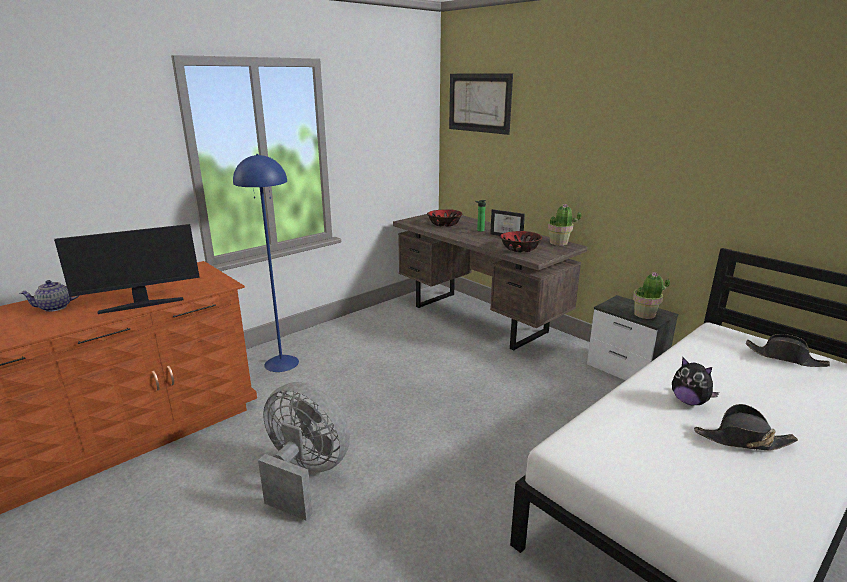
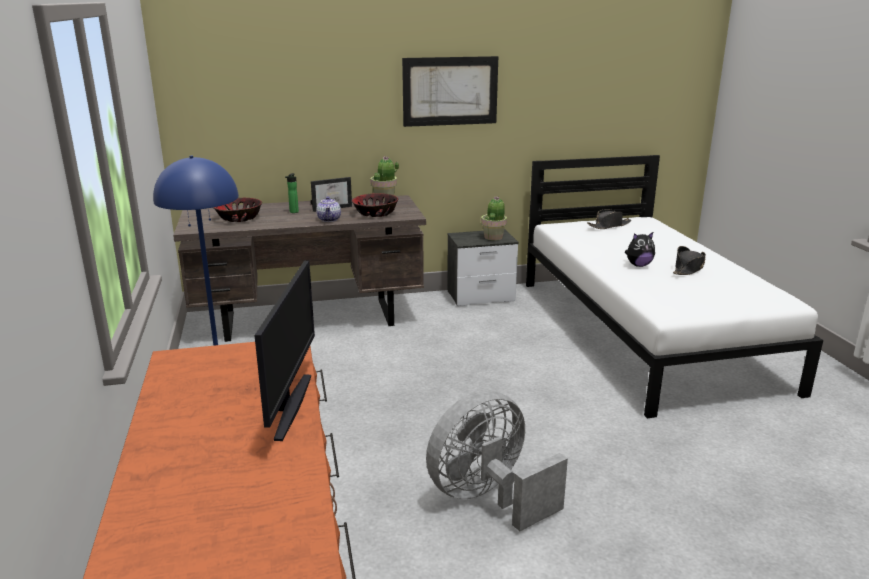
camera: 60 degrees left, 0 degrees up
(56, 307) = (197, 479): teapot -> teapot (329, 219)
(479, 103) = (228, 55): picture -> picture (450, 91)

